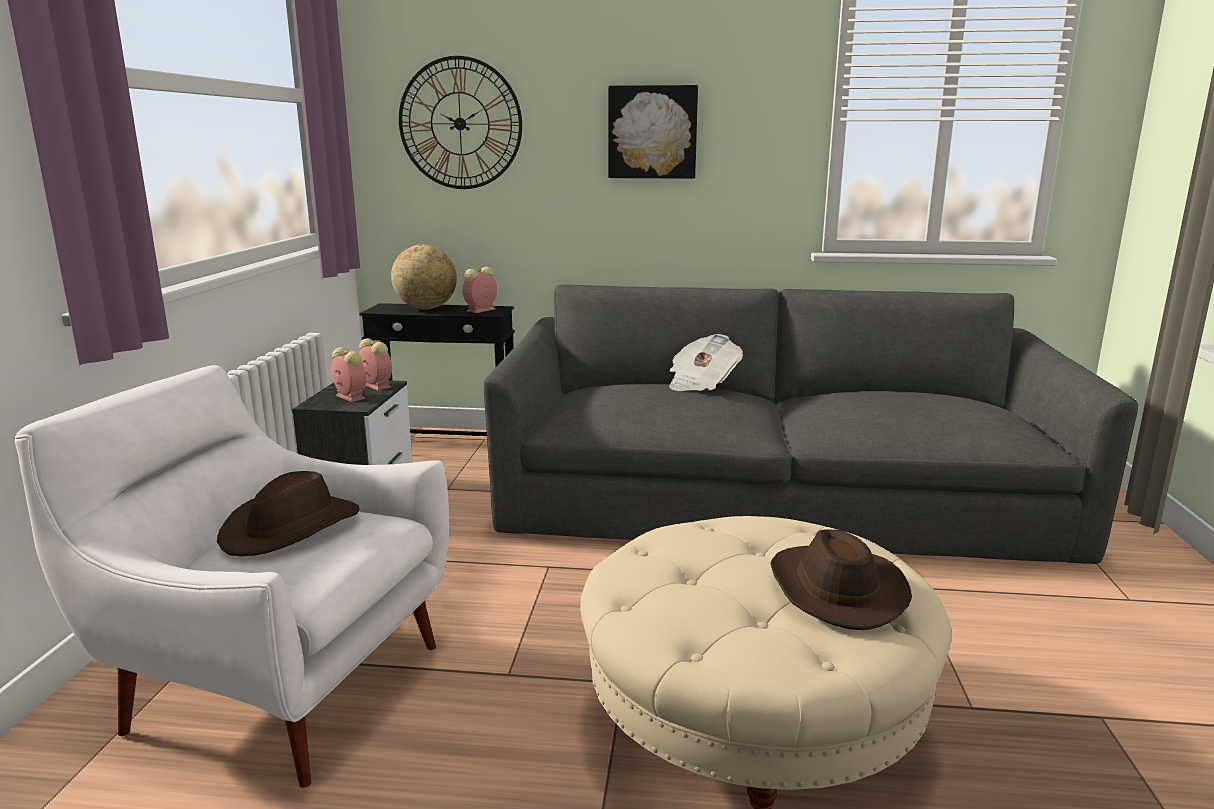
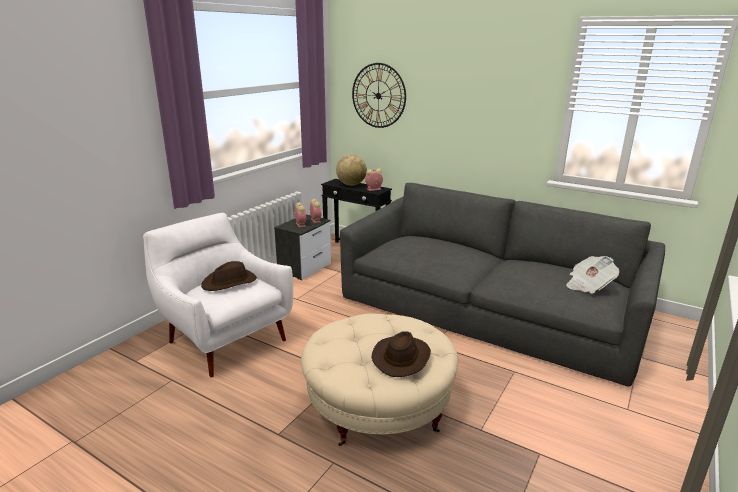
camera: 25 degrees right, 5 degrees up
(652, 132) = (468, 107): picture -> none
(701, 383) = (458, 244): newspaper -> newspaper (588, 285)

